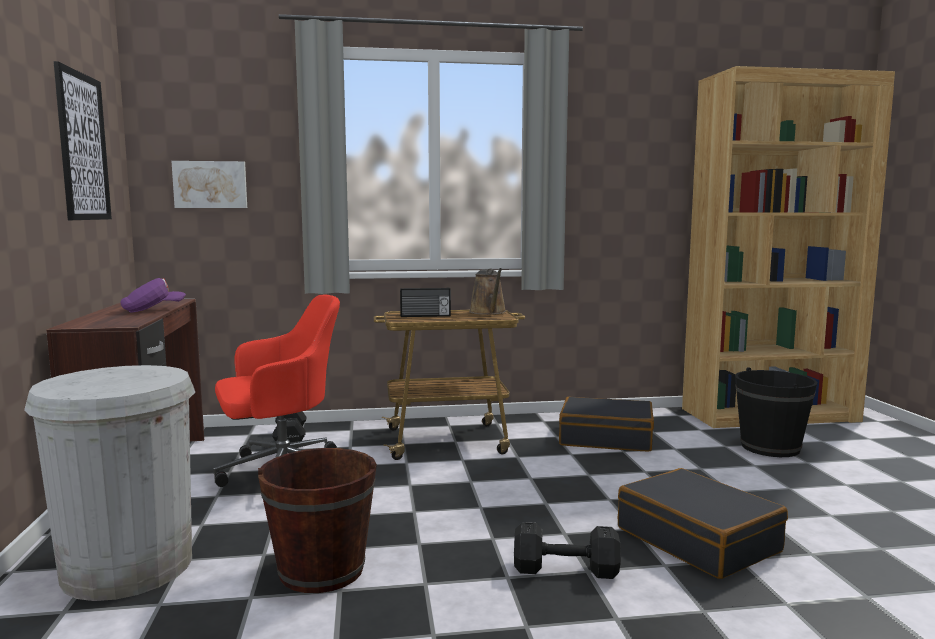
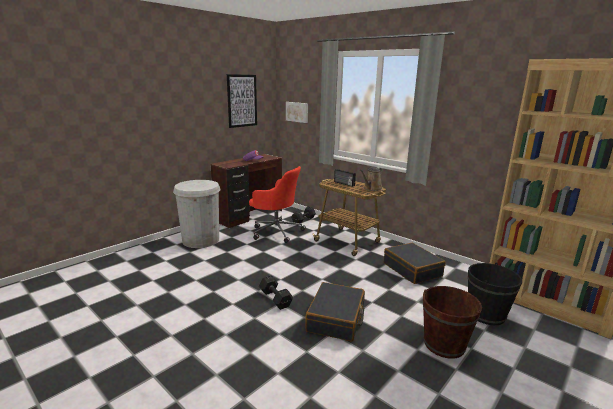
camera: 50 degrees right, 10 degrees up
(321, 570) = (227, 262): brown bucket -> brown bucket (444, 344)

